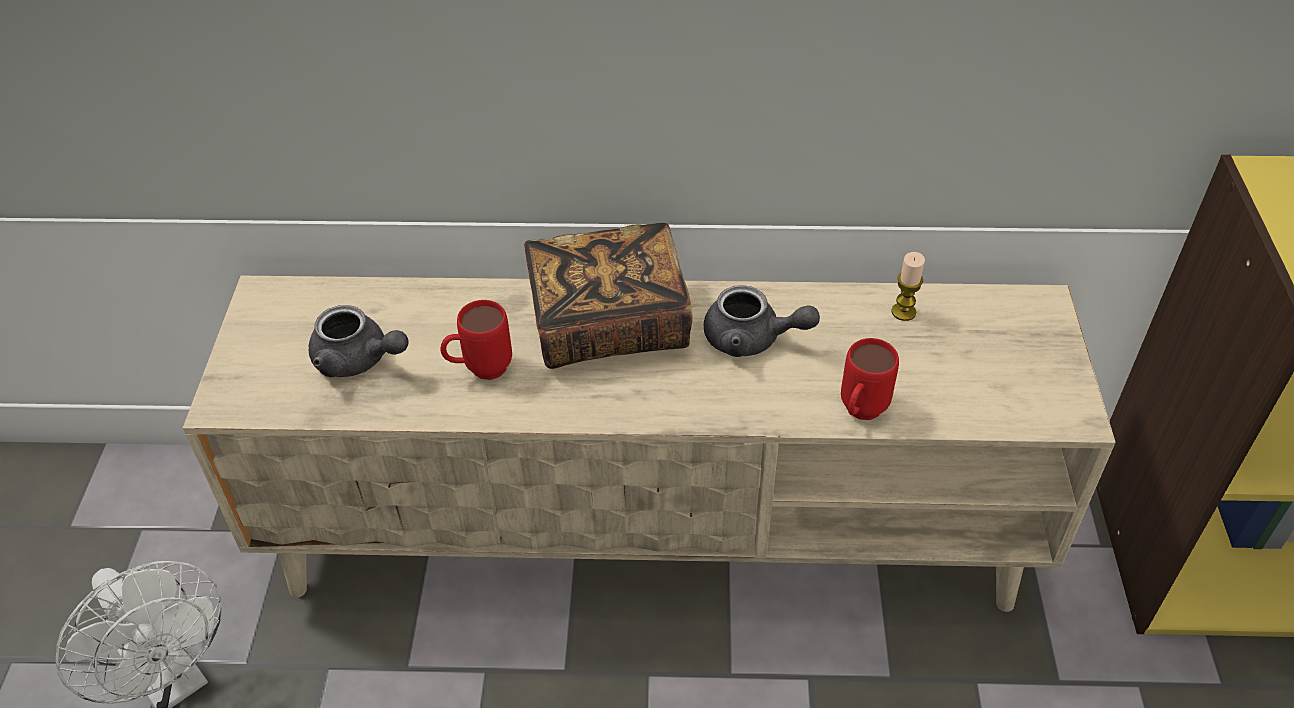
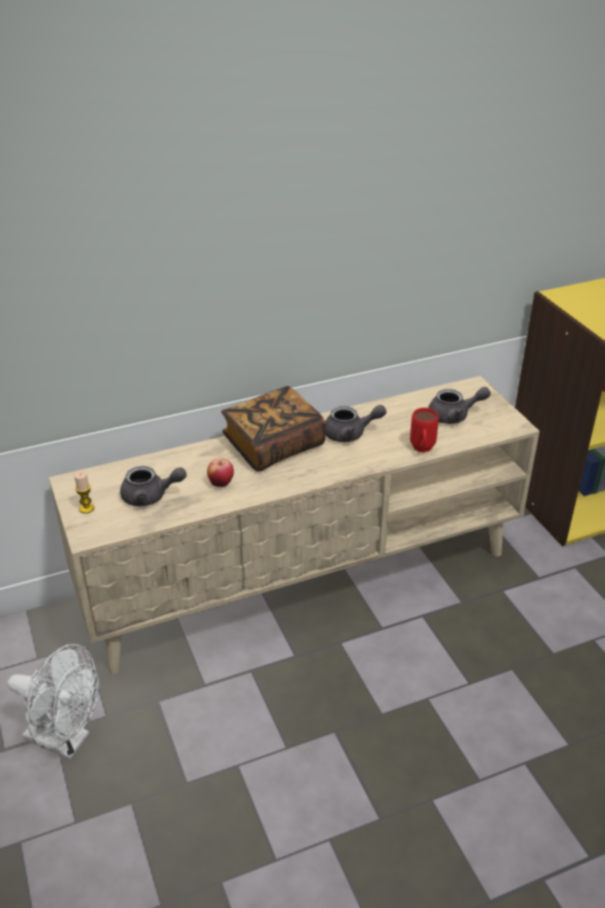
camera: 25 degrees left, 10 degrees down
(479, 370) = (221, 483): red mug -> apple
(903, 312) = (414, 404): candle -> candle (86, 508)
(964, 359) = (454, 416): none -> grey teapot

